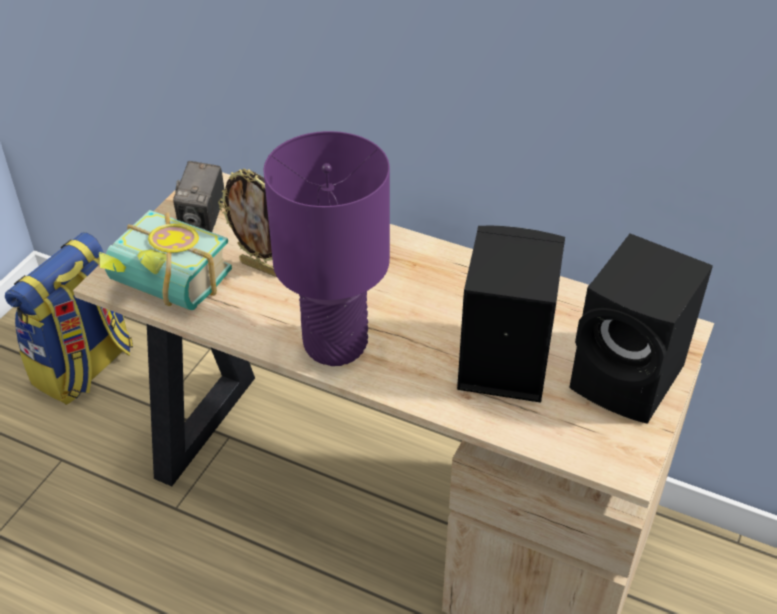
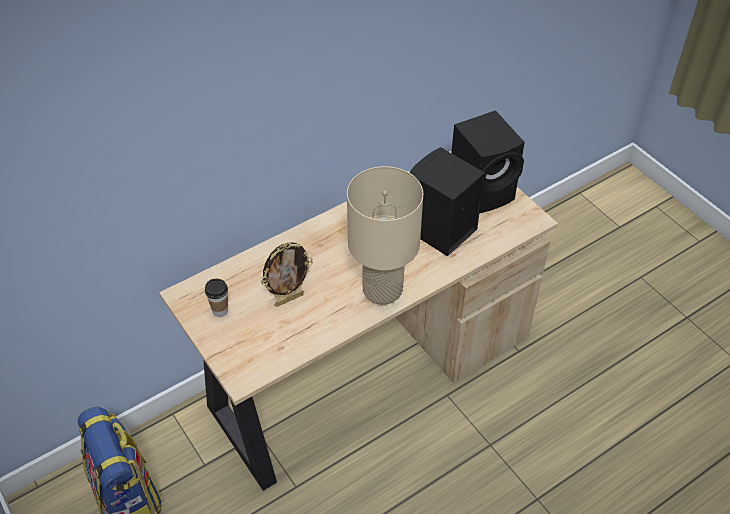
camera: 60 degrees left, 5 degrees up
(164, 288) = (271, 353): book -> none
(203, 220) = (220, 310): camera -> cup
(337, 349) = (383, 292): purple table lamp -> beige table lamp

